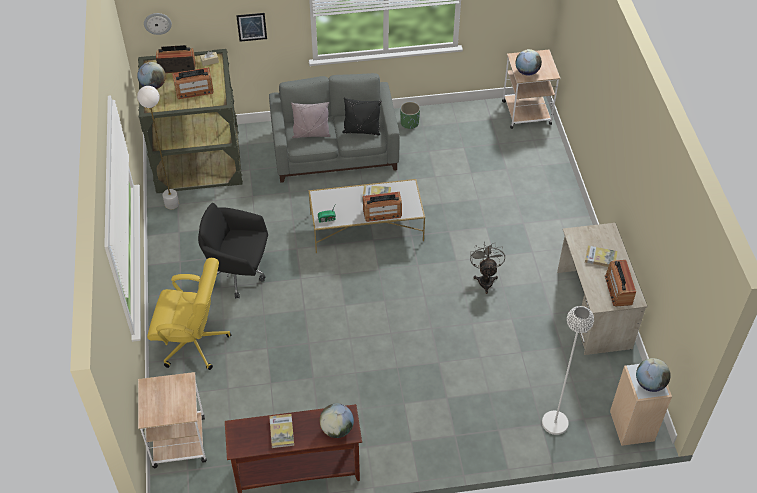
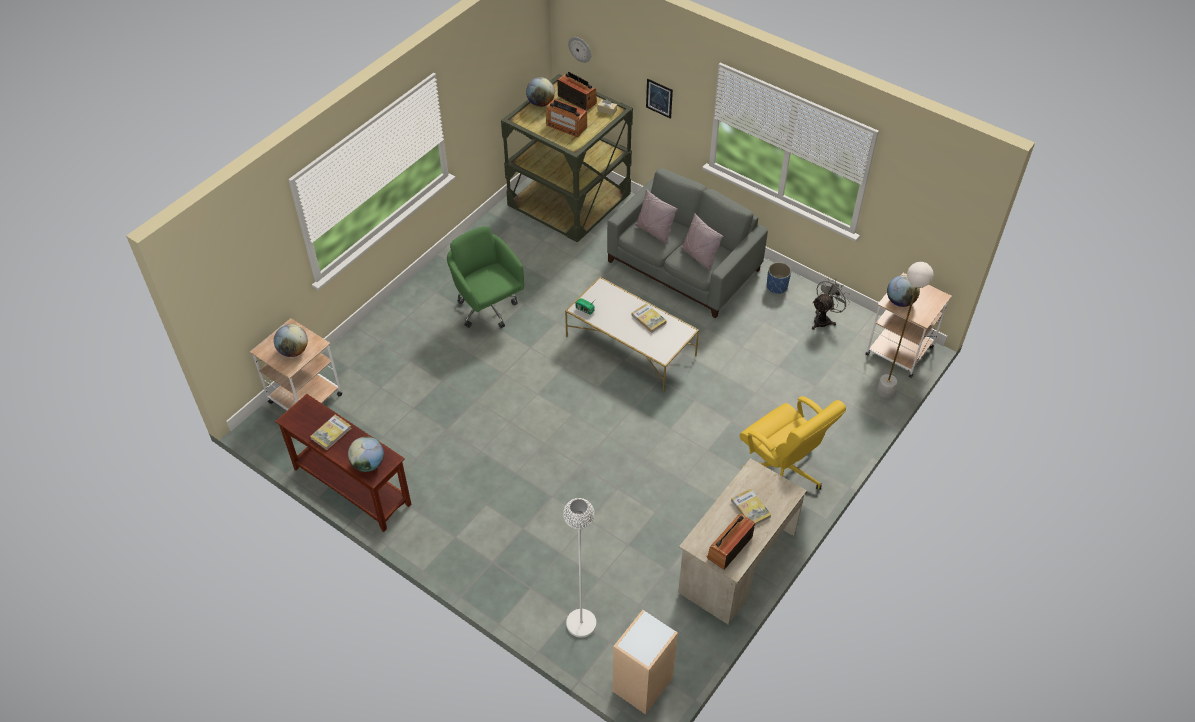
camera: 45 degrees right, 0 degrees up
(172, 204) = (508, 221): white floor lamp -> white floor lamp (885, 391)
(193, 342) = (398, 335): yellow office chair -> yellow office chair (782, 470)
(239, 276) = (489, 311): black office chair -> green office chair
(361, 131) = (699, 257): black pillow -> purple pillow
(382, 213) = (634, 337): radio -> none
(409, 123) = (777, 286): green planter -> blue planter
(485, 279) = (675, 463): grey fan -> grey fan (824, 319)
(649, 383) = (643, 643): globe -> globe (293, 351)

